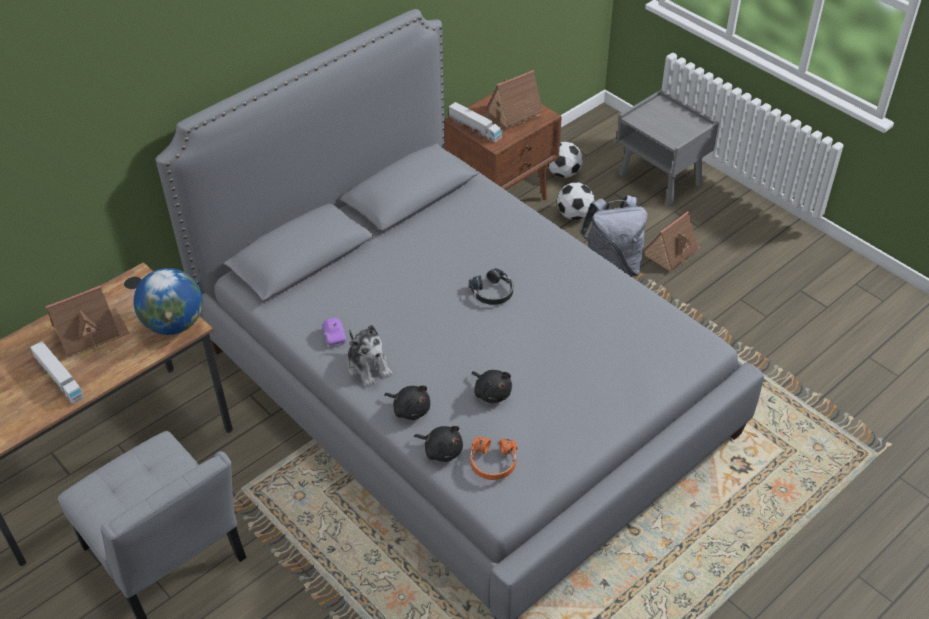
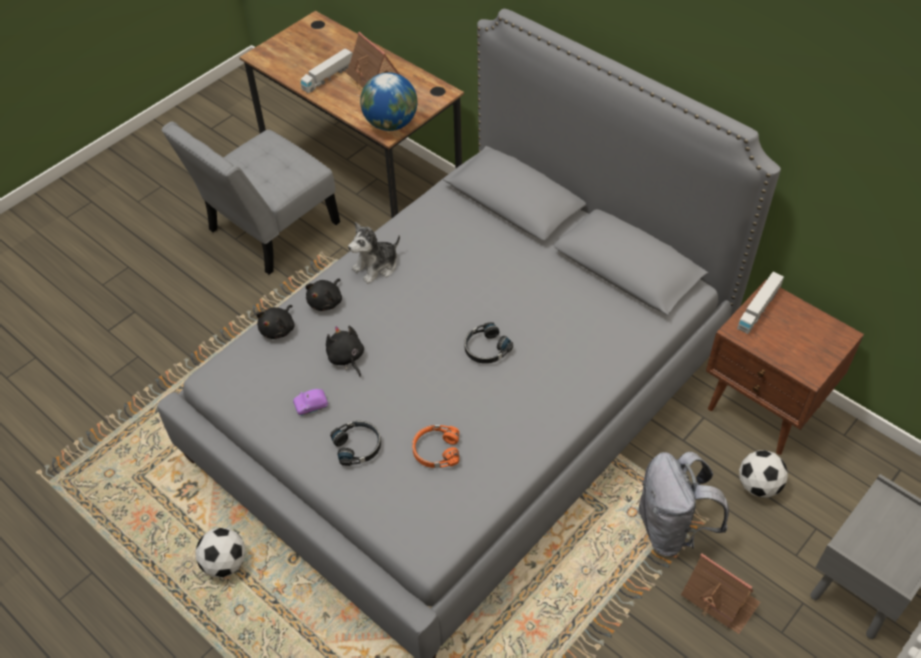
camera: 85 degrees right, 5 degrees up
(335, 336) = (412, 238): purple toy car -> purple toy car (311, 406)
(491, 392) = (346, 358): black plush toy -> black plush toy turned 105 degrees clockwise
(493, 463) = (260, 366): orange headphones -> orange headphones (436, 450)
(512, 115) = (798, 341): toy house -> none
(563, 173) = (835, 469): football -> football (225, 563)
(597, 388) = (358, 446): none -> black headphones

